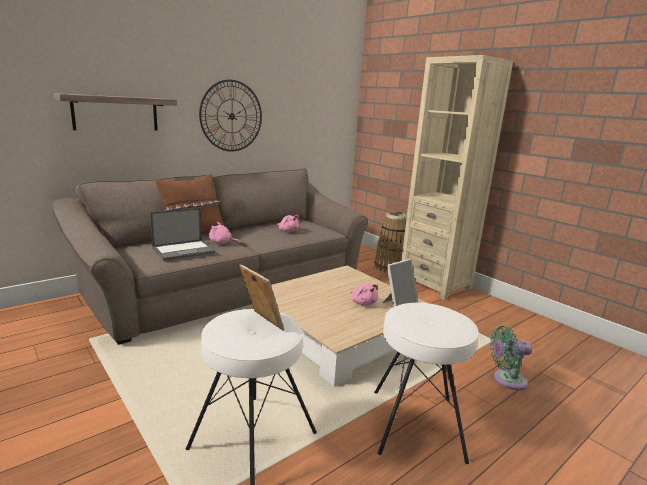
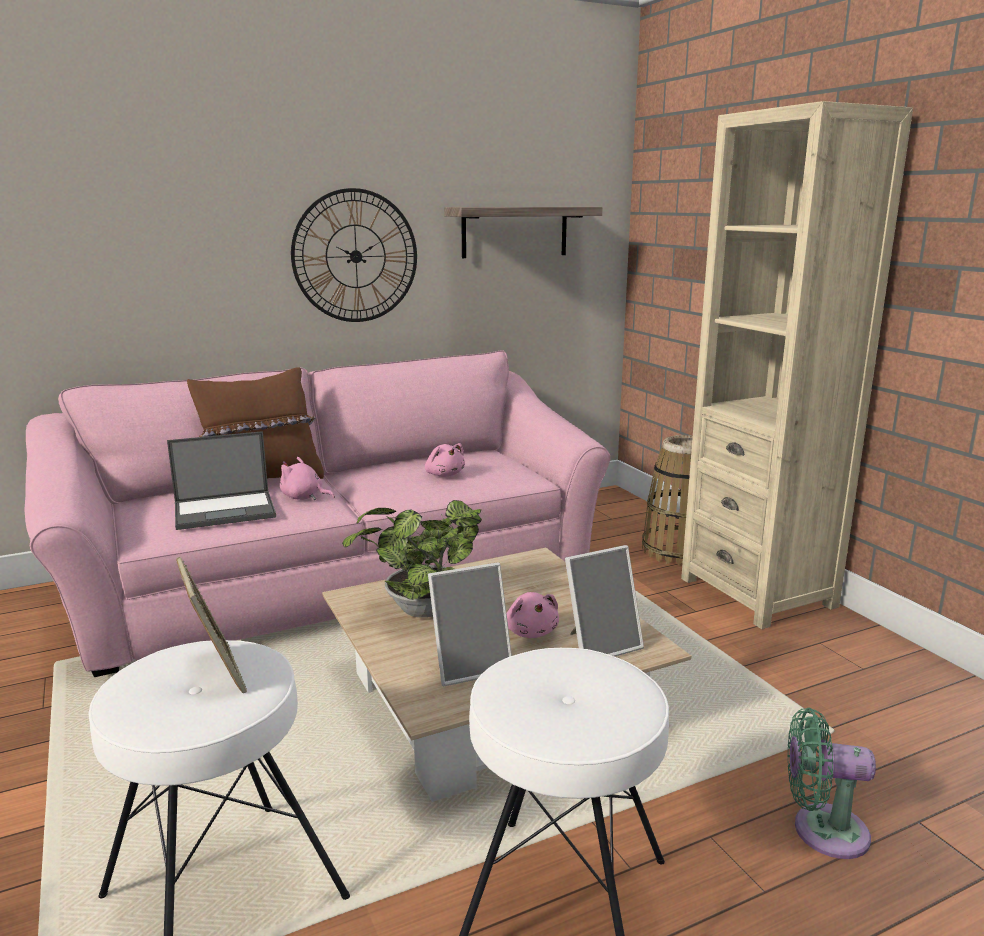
camera: 15 degrees right, 0 degrees up
(116, 113) = (135, 263): shelf -> shelf (515, 231)
(229, 287) = (338, 577): brown sofa -> pink sofa
(304, 296) = (419, 611): none -> potted plant
(345, 319) = (470, 666): none -> picture frame

